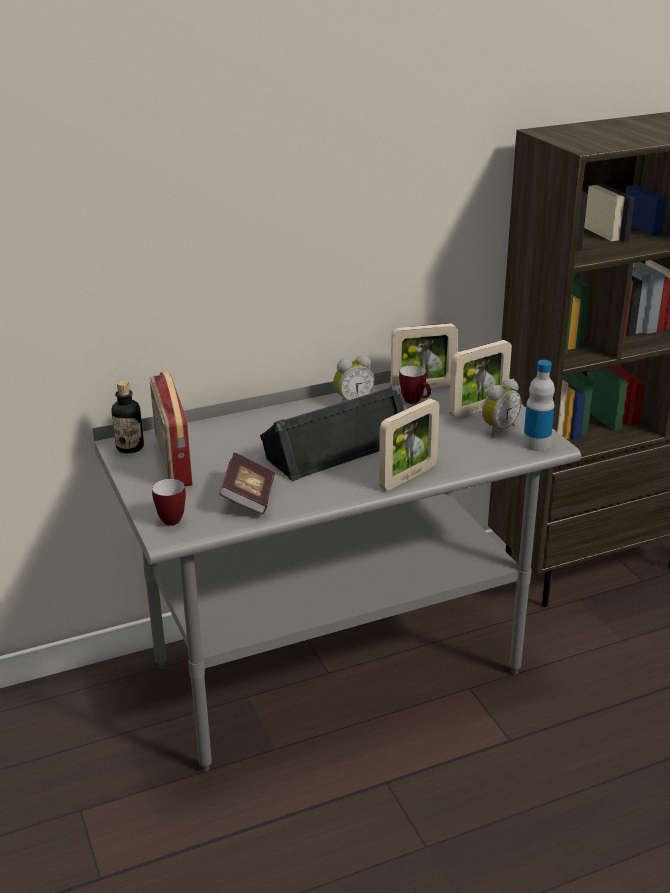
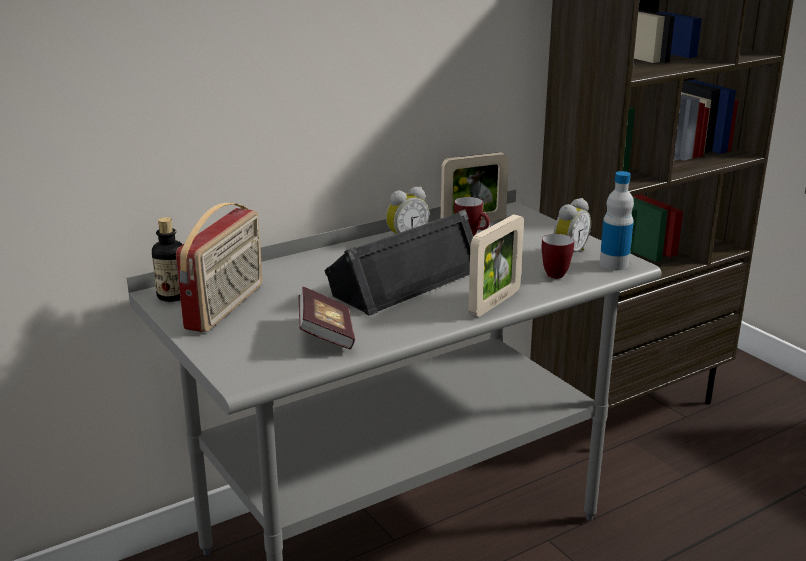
camera: 10 degrees left, 5 degrees down
(170, 518) = (242, 362): mug -> mug (552, 274)
(172, 462) = (226, 306): radio -> radio turned 135 degrees counterclockwise
(478, 409) = (539, 238): picture frame -> none

